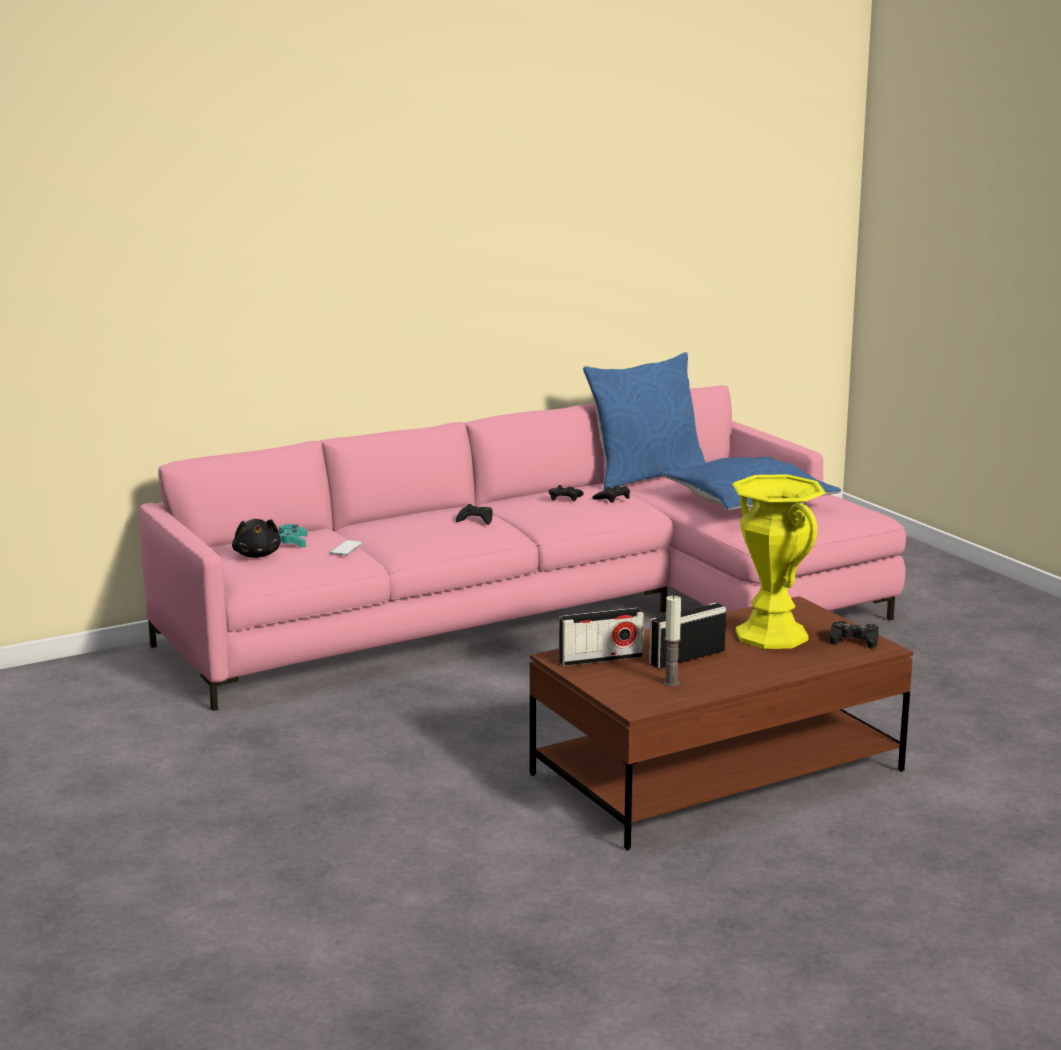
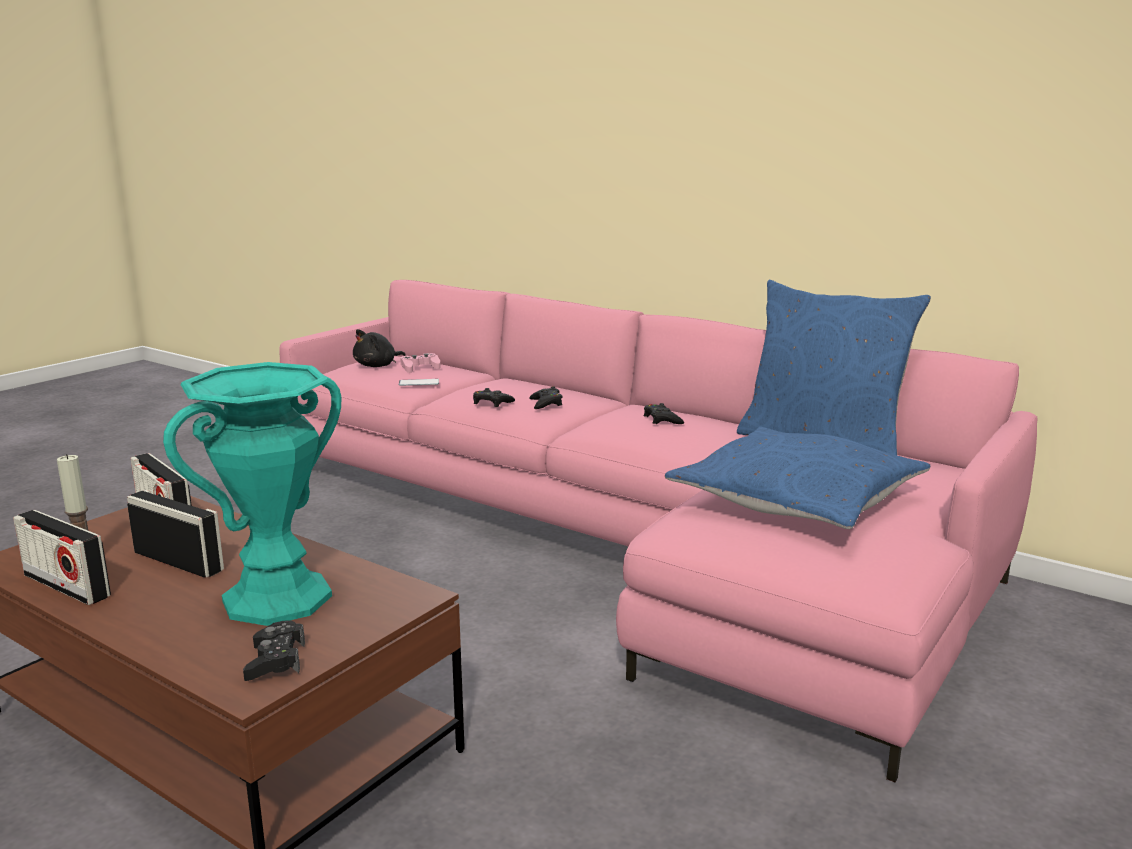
camera: 65 degrees right, 0 degrees up
(292, 542) = (419, 368): turquoise game controller -> pink game controller
(613, 498) = (694, 437): black game controller -> black game controller (491, 403)
(702, 688) = (66, 586): none -> radio
(772, 635) = (277, 598): yellow vase -> turquoise vase

